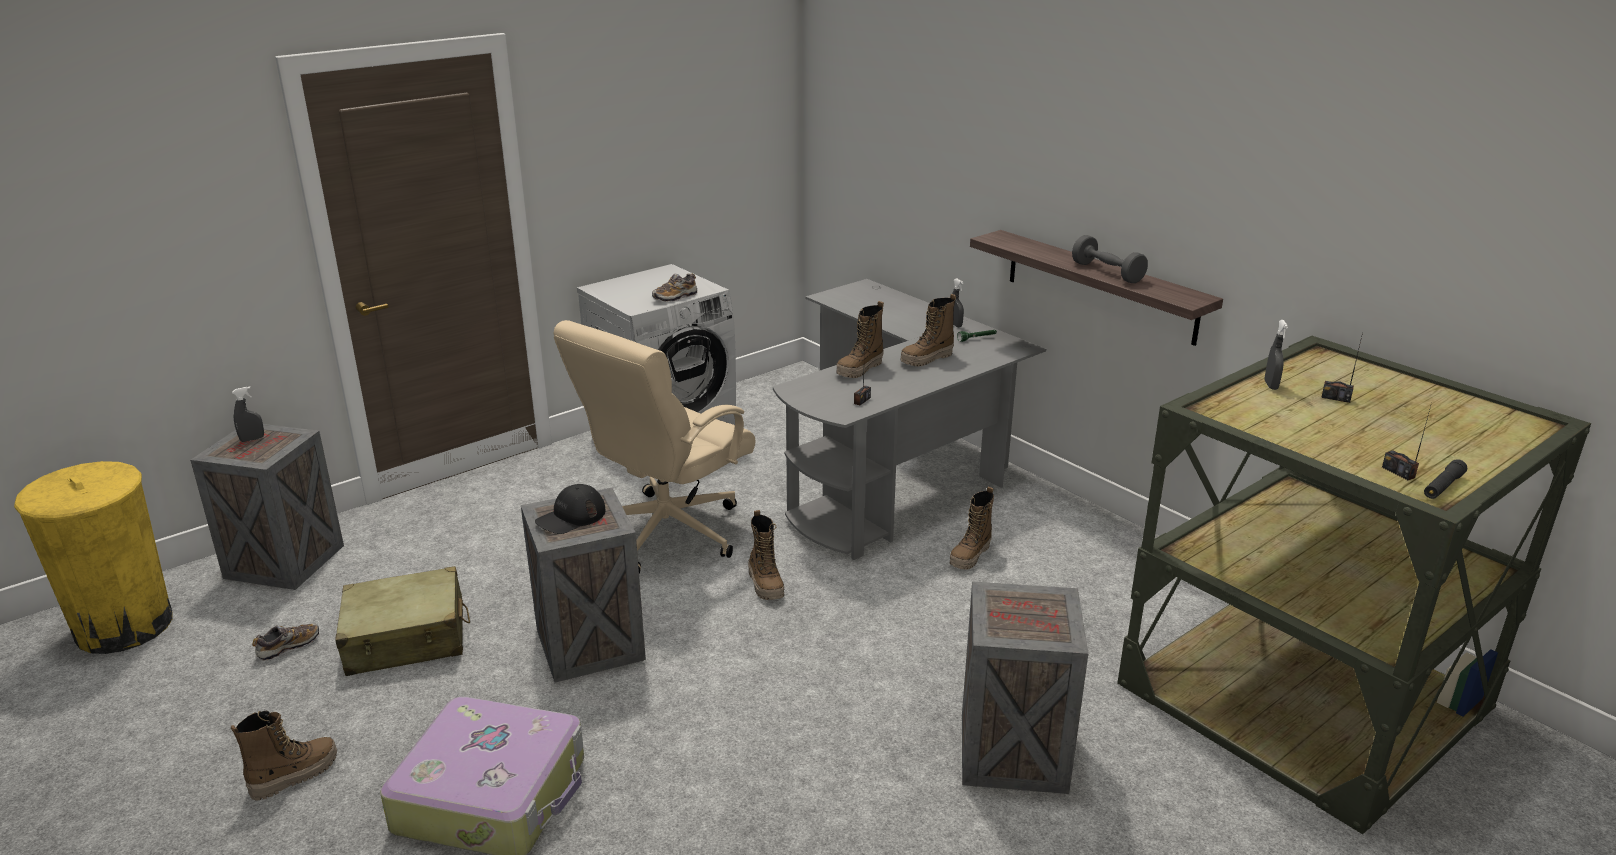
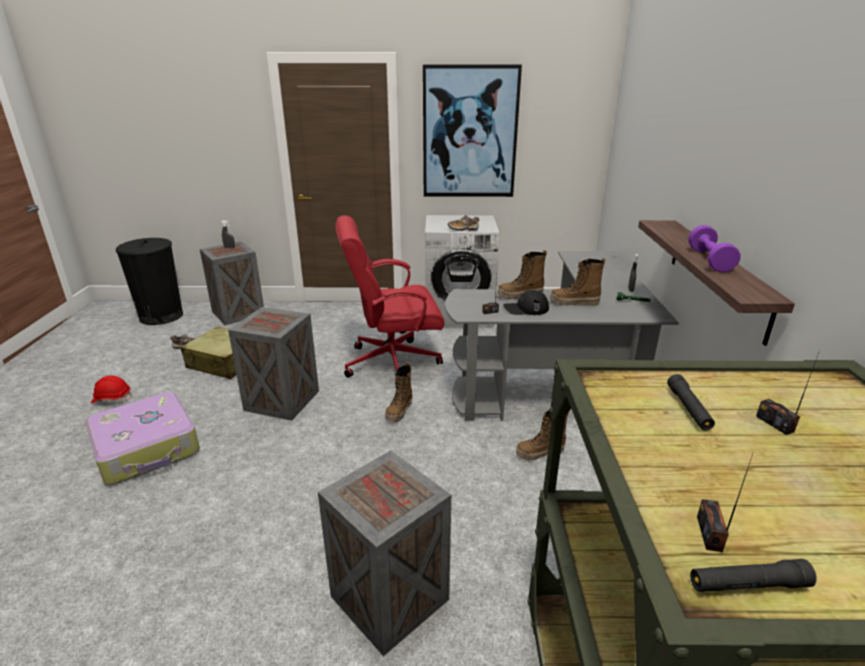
camera: 40 degrees right, 0 degrees up
(124, 626) = (161, 316): yellow trash can -> black trash can
(294, 775) = (112, 399): boot -> red hard hat
(571, 517) = (269, 320): black cap -> black cap (526, 308)
(625, 144) = (470, 133): none -> picture
(667, 531) = (392, 362): beige office chair -> red office chair
(1107, 272) = (709, 260): grey dumbbell -> purple dumbbell
(1271, 385) = (713, 385): grey spray bottle -> none
(1284, 408) = (688, 408): none -> black flashlight

